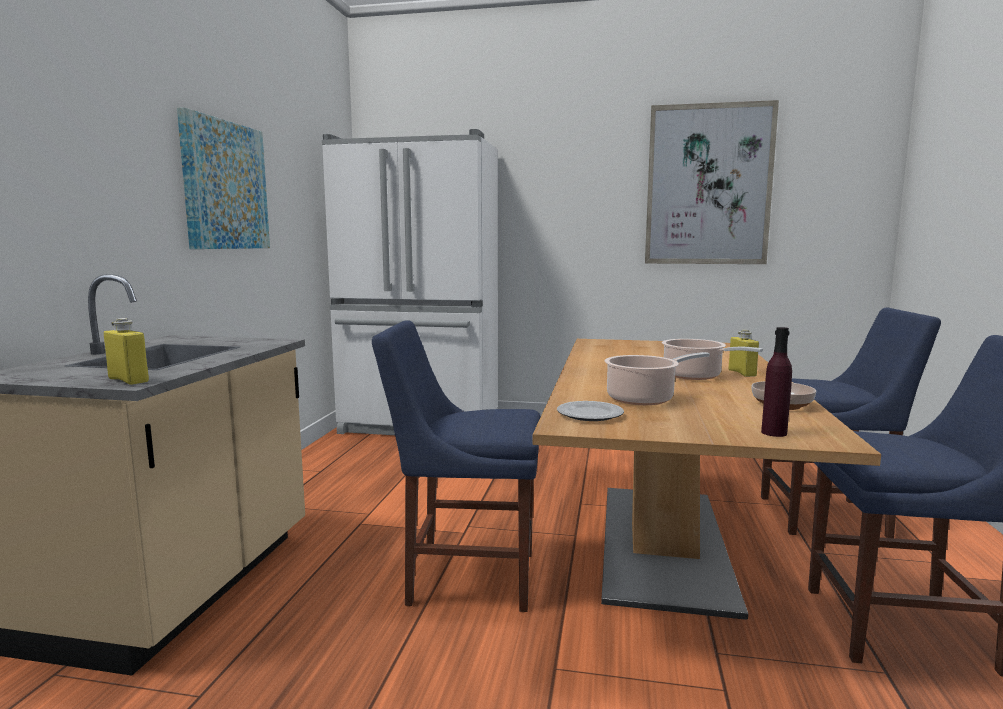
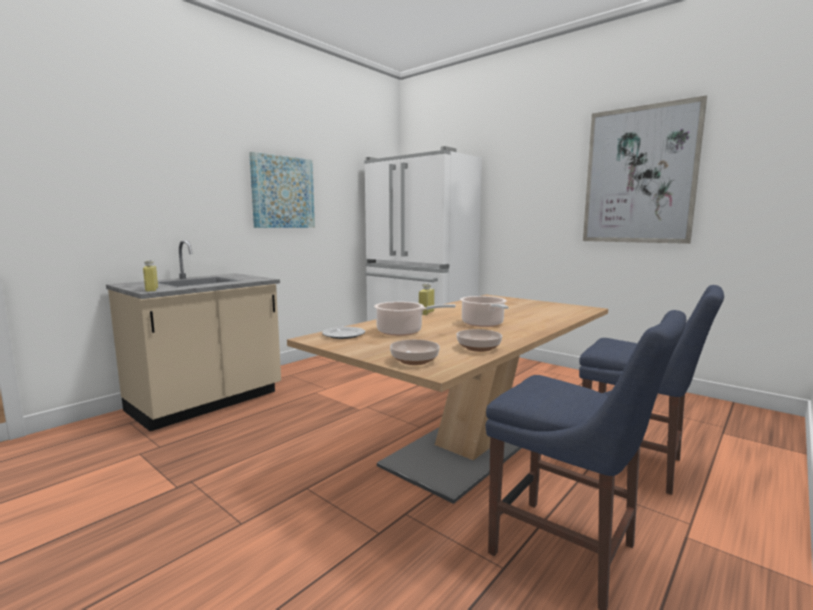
camera: 30 degrees right, 0 degrees up
(464, 576) = (327, 431): blue chair -> none
(742, 373) = (525, 326): yellow bottle -> yellow bottle (426, 313)
(774, 433) = (414, 360): purple bottle -> bowl

